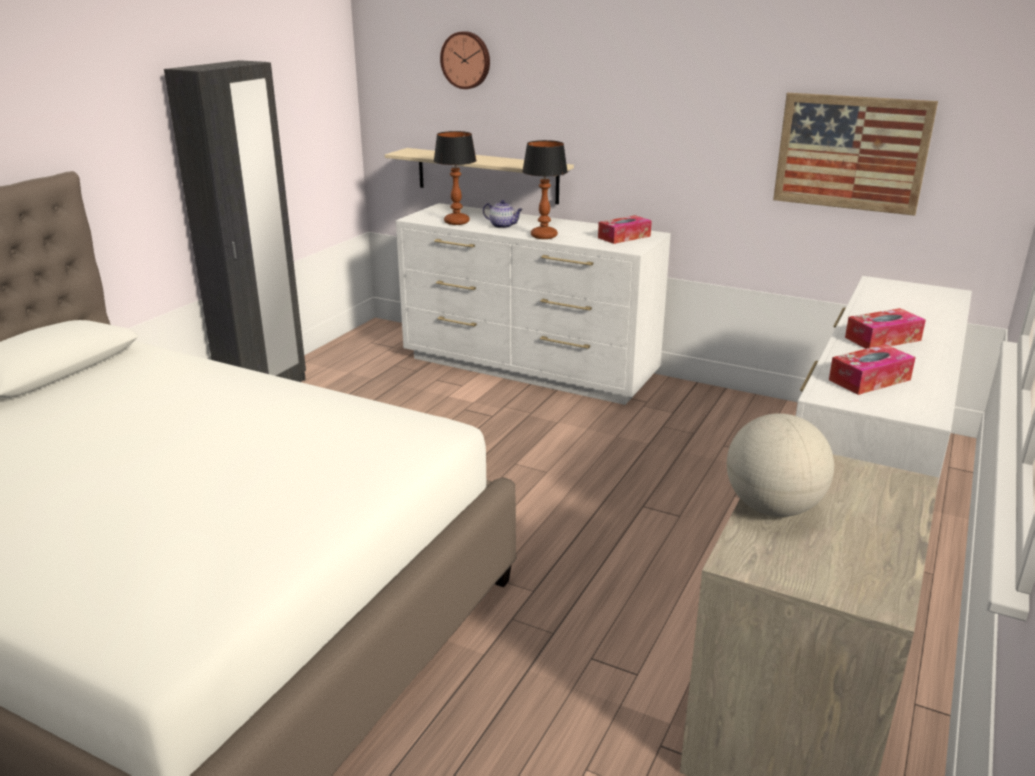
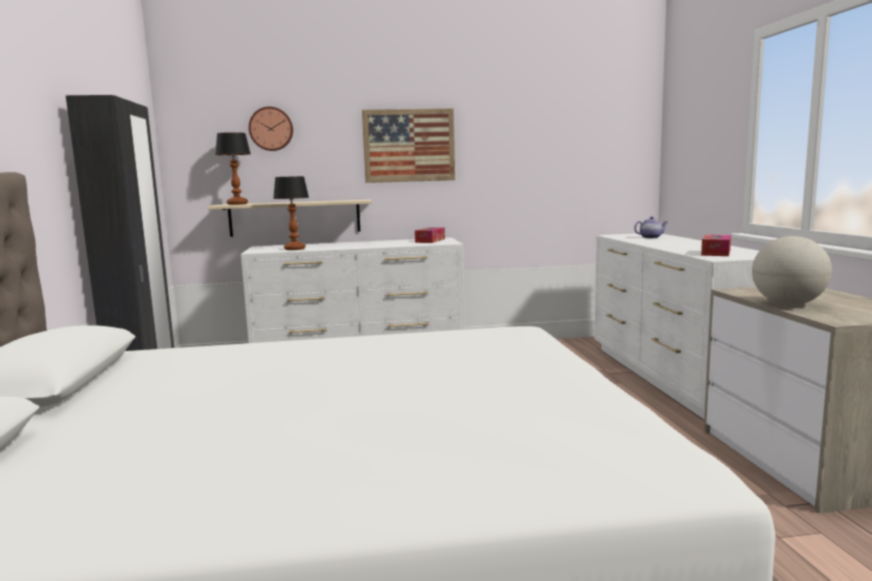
camera: 35 degrees left, 15 degrees down
(503, 226) = (335, 246): teapot -> teapot (651, 237)
(544, 236) = (377, 246): table lamp -> table lamp (237, 204)
(851, 153) = (559, 168): picture -> picture (409, 145)
(882, 339) = (675, 245): tissue box -> none

